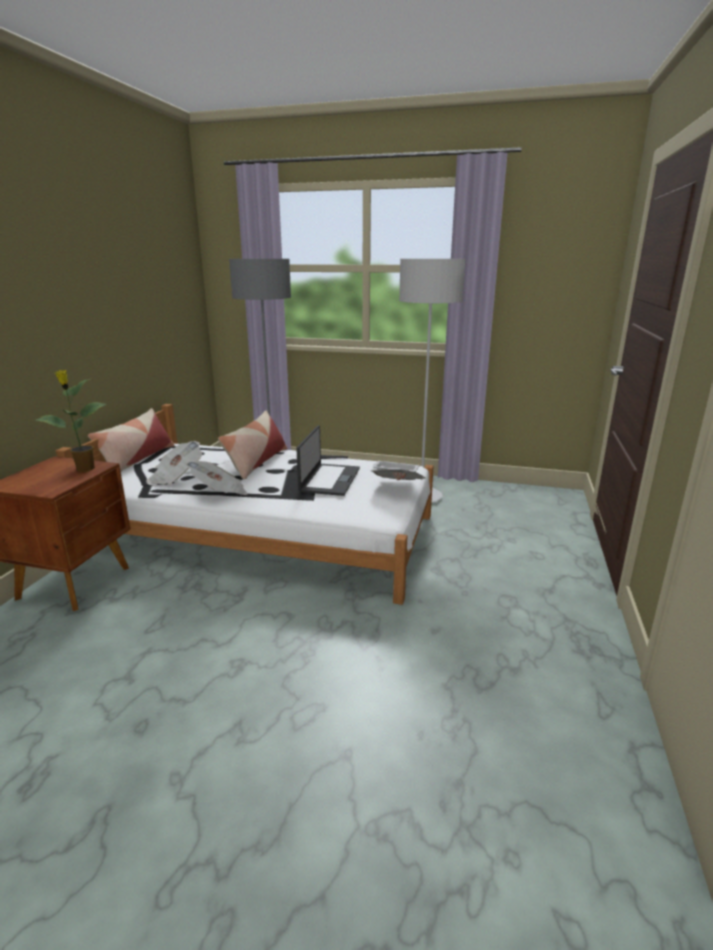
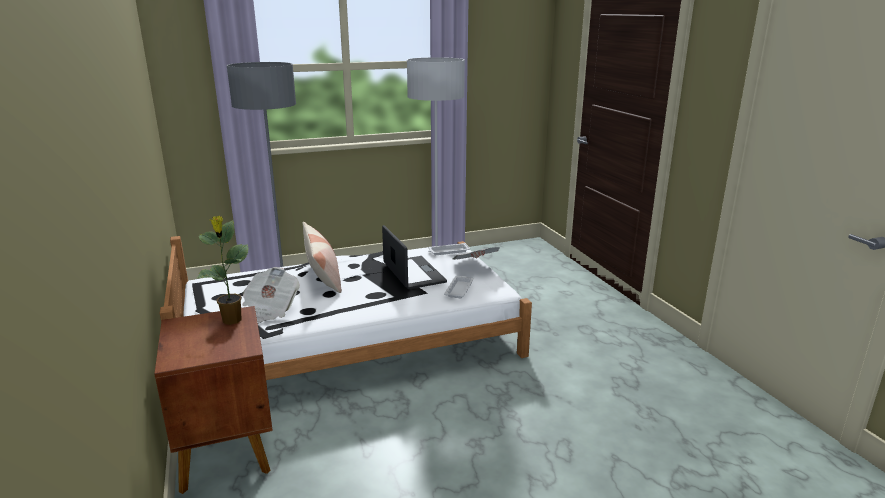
camera: 35 degrees left, 0 degrees up
(137, 459) = (185, 305): pillow -> none
(219, 492) = (336, 310): newspaper -> none
(346, 505) = (459, 289): none -> white tray

